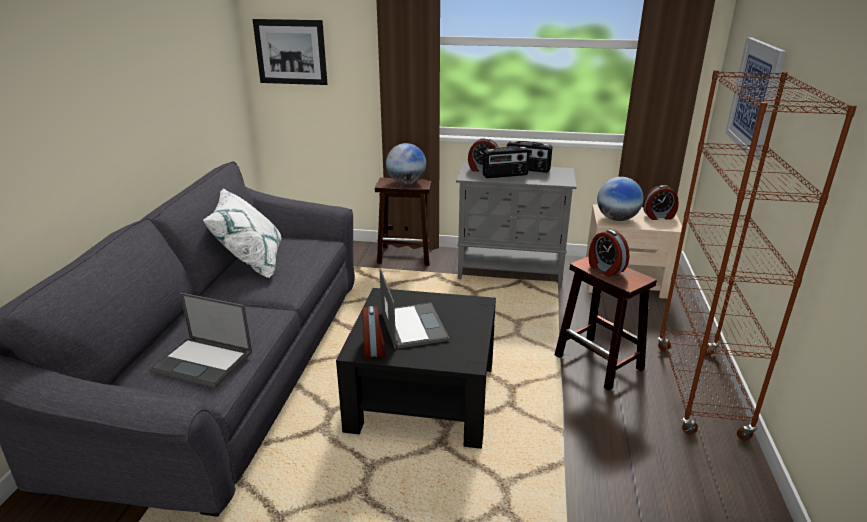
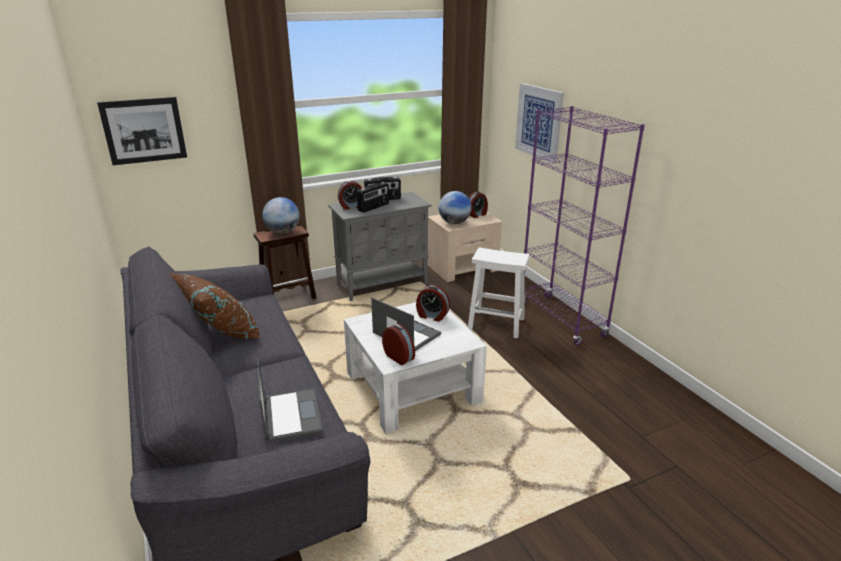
camera: 35 degrees left, 0 degrees up
(204, 361) = (291, 414): laptop -> laptop turned 90 degrees counterclockwise
(251, 262) = (219, 333): white pillow -> brown pillow
(423, 396) = (412, 387): black coffee table -> white coffee table
(599, 363) = (497, 324): brown stool -> white stool
(605, 269) = (495, 256): alarm clock -> alarm clock (432, 316)
(699, 390) = (561, 319): brown bookcase -> purple bookcase

